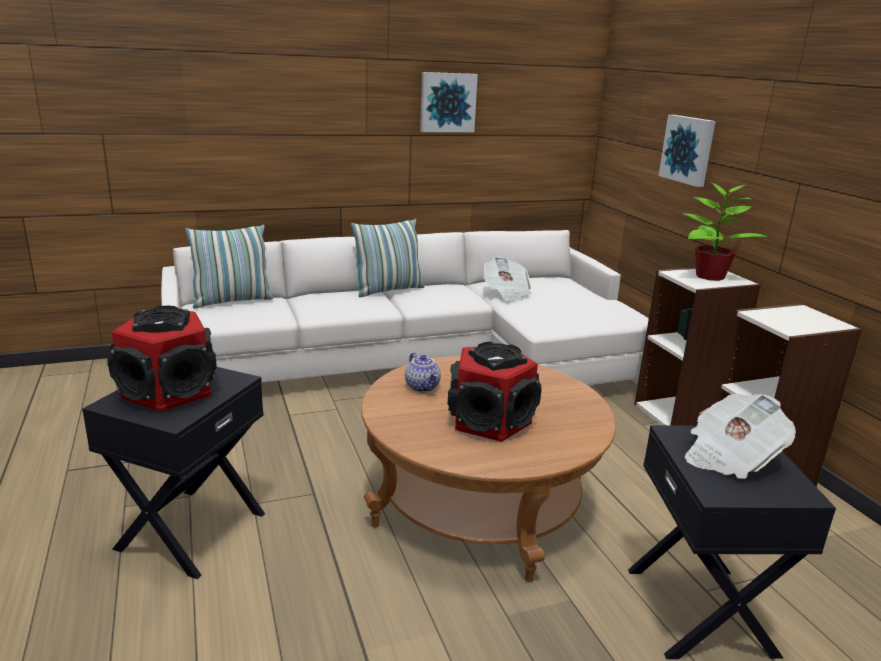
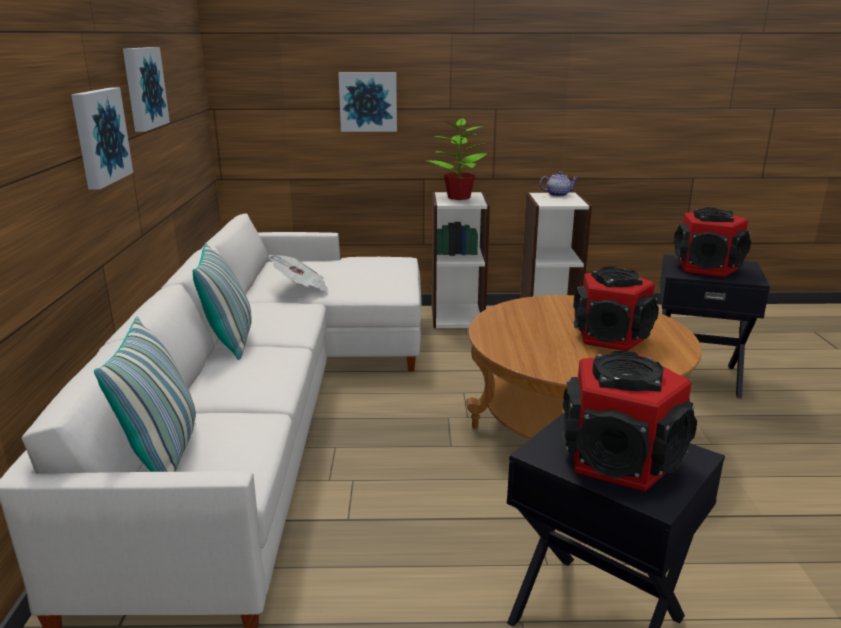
camera: 70 degrees left, 0 degrees up
(361, 126) = (99, 136): none -> picture
(423, 387) = (539, 352): teapot -> teapot (558, 194)
(730, 457) = (707, 268): newspaper -> speaker

